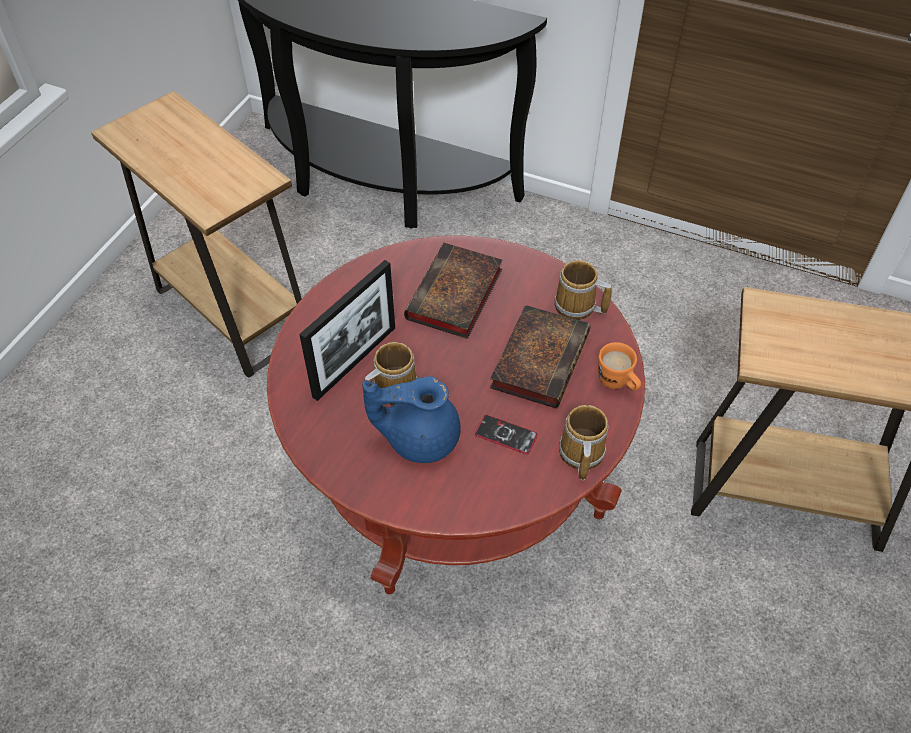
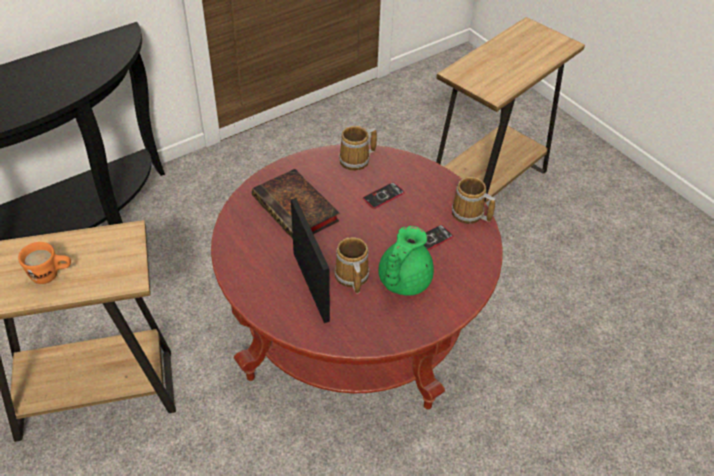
camera: 60 degrees left, 5 degrees down
(419, 437) = (402, 281): blue teapot -> green teapot
(540, 358) = (383, 196): book -> phone
(618, 384) = (430, 173): orange mug -> orange mug (51, 275)

